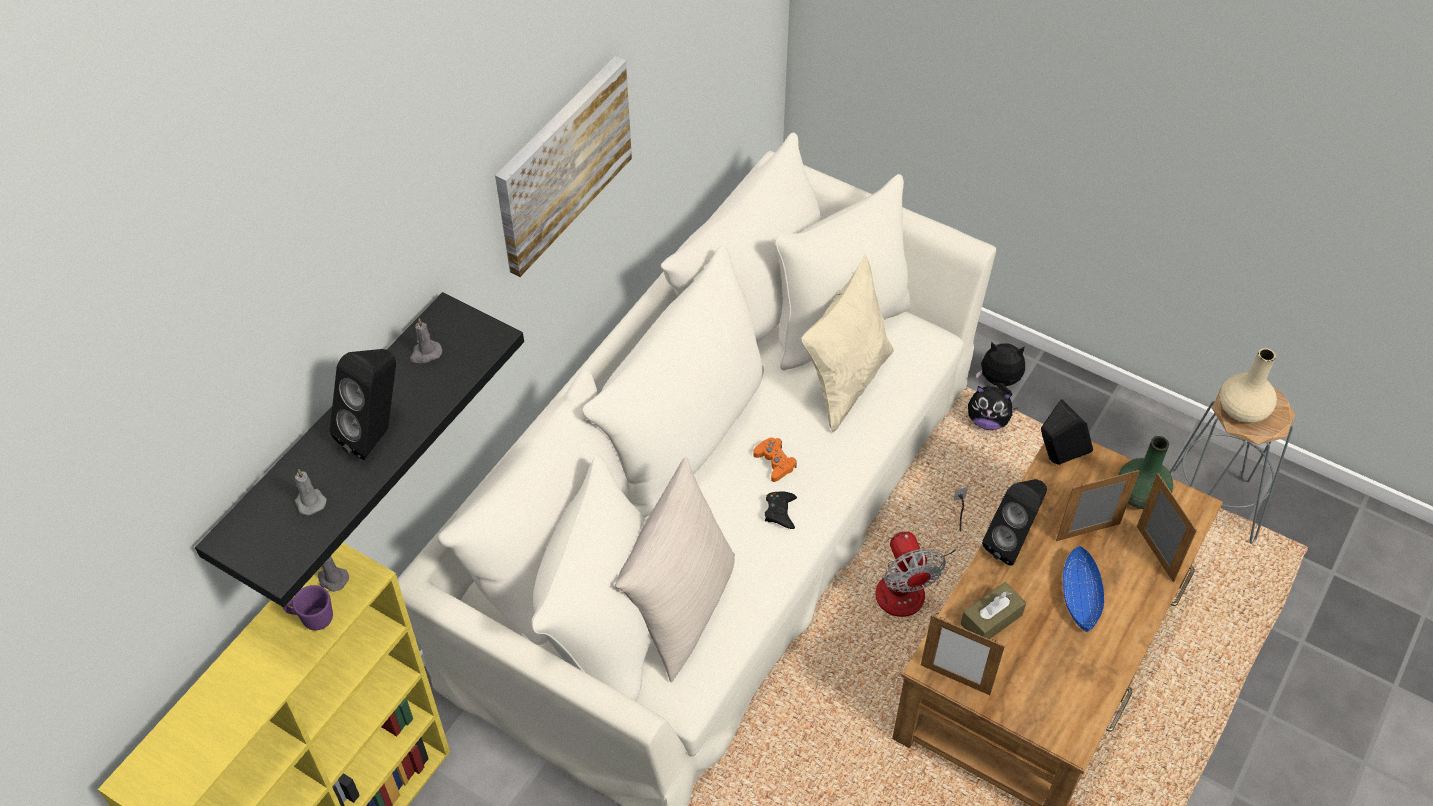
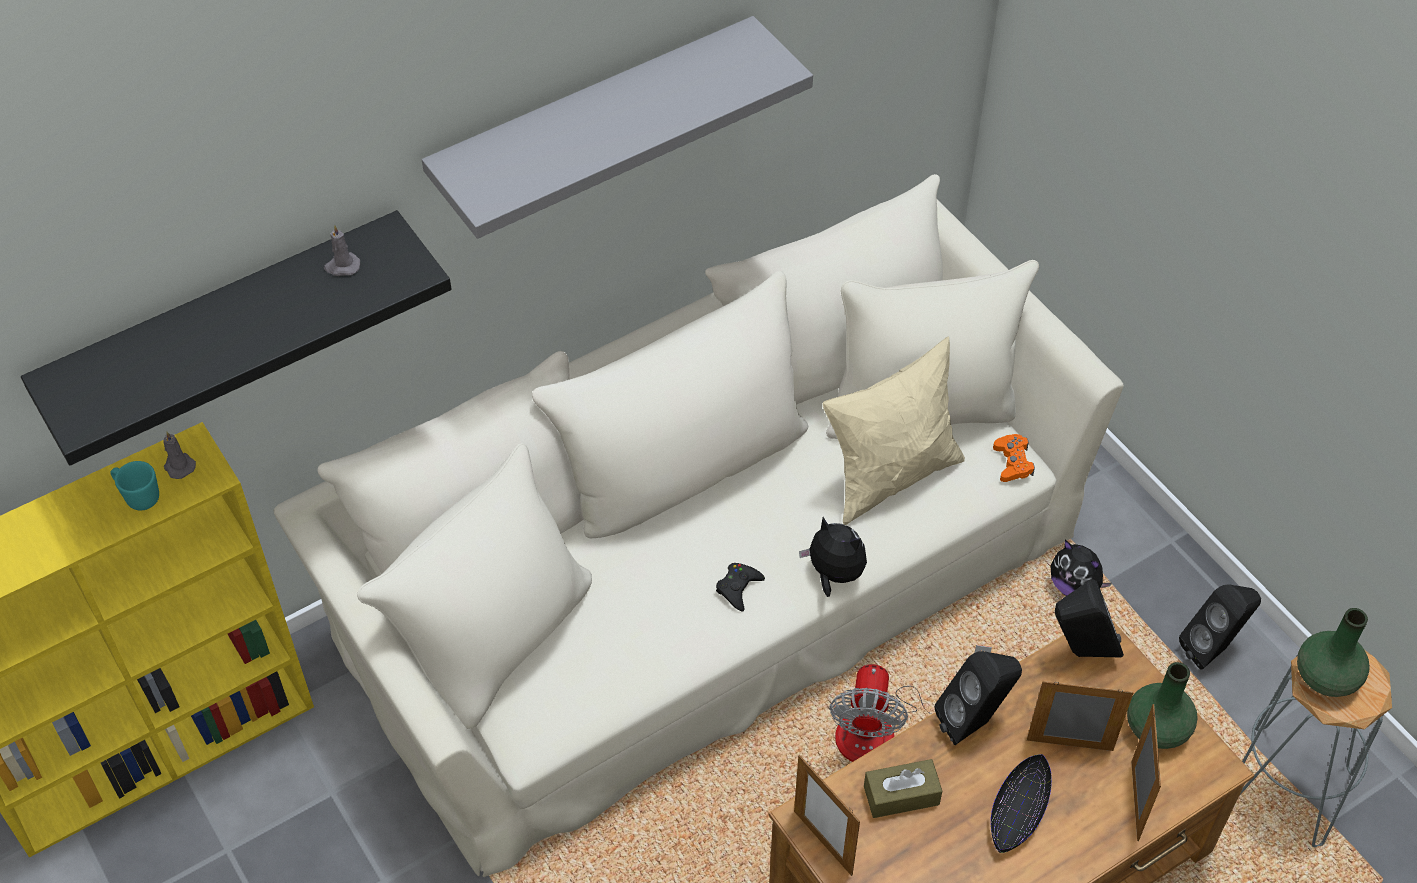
camera: 25 degrees right, 0 degrees up
(310, 501) = (147, 371): grey candle -> none
(312, 618) = (138, 496): purple mug -> turquoise mug
(376, 434) = (247, 329): black speaker -> black speaker (1212, 649)
(562, 164) = (594, 118): picture -> grey shelf
(680, 608) = (576, 647): beige pillow -> none
(775, 462) = (763, 533): orange game controller -> orange game controller (1012, 462)
(999, 382) = (1113, 549): plush toy -> plush toy (834, 574)
(1080, 596) = (1018, 812): blue bowl -> black bowl
(1243, 409) = (1327, 676): beige vase -> green vase

